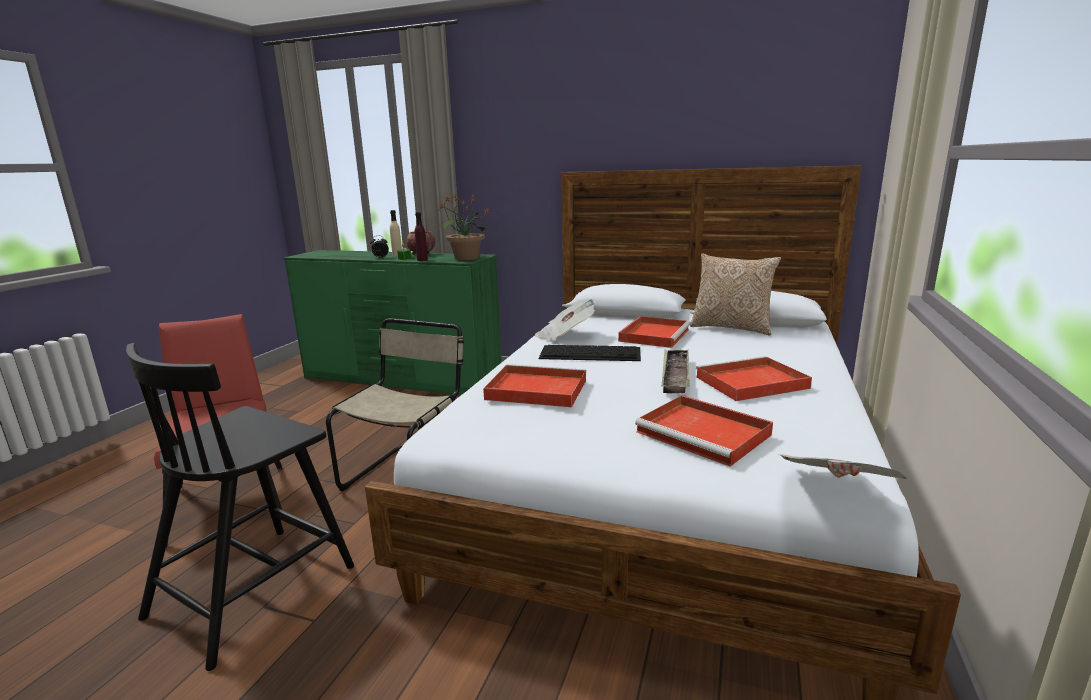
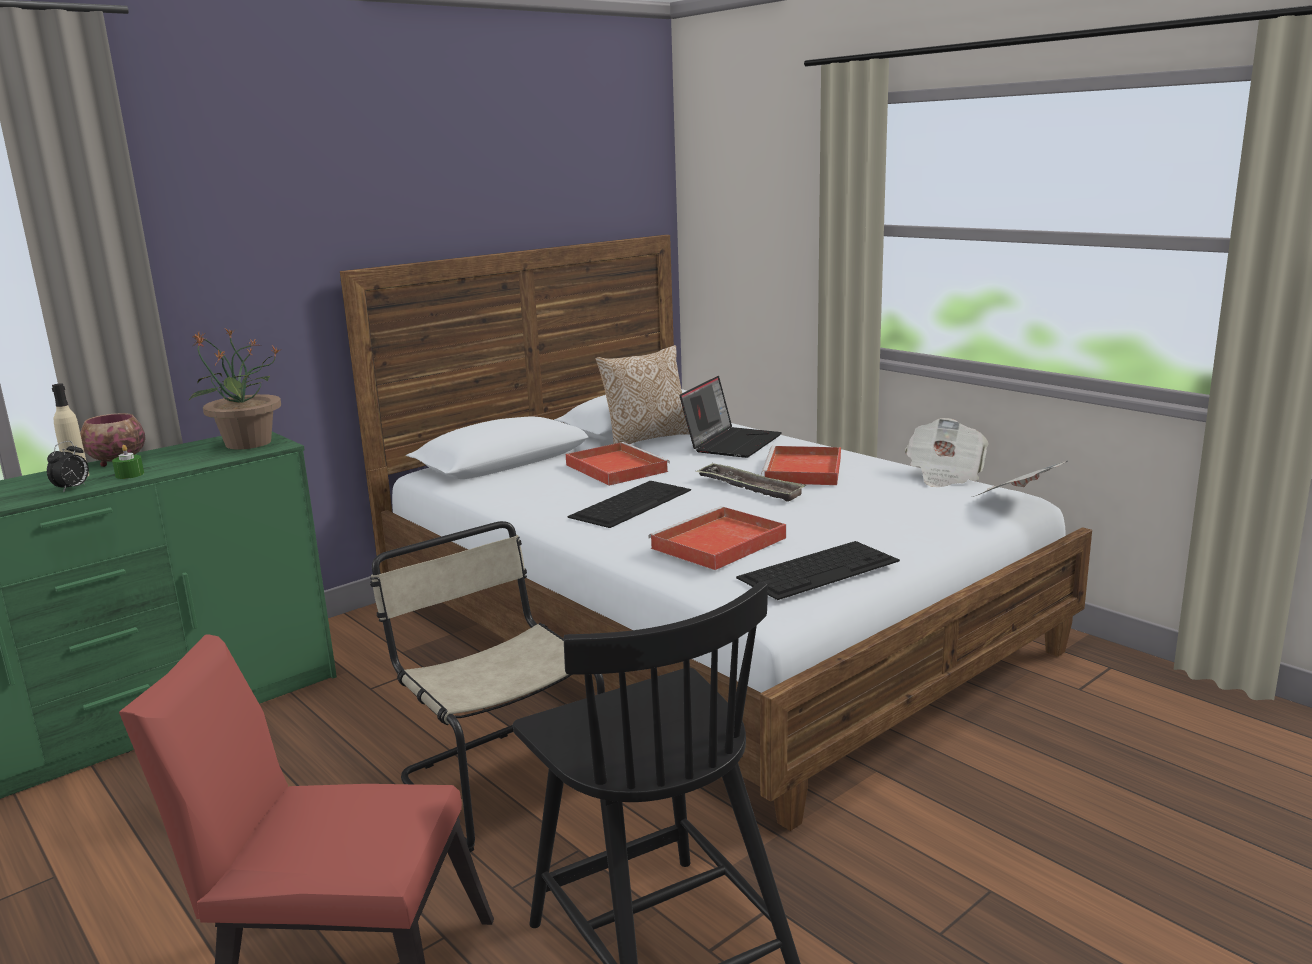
camera: 60 degrees left, 0 degrees up
(422, 260) = (184, 466): purple bottle -> none
(520, 432) = (819, 569): none -> keyboard
(565, 335) = (541, 502): newspaper -> newspaper (944, 475)
(705, 434) = (892, 509): red tray -> none
(773, 348) = (731, 443): none -> laptop

